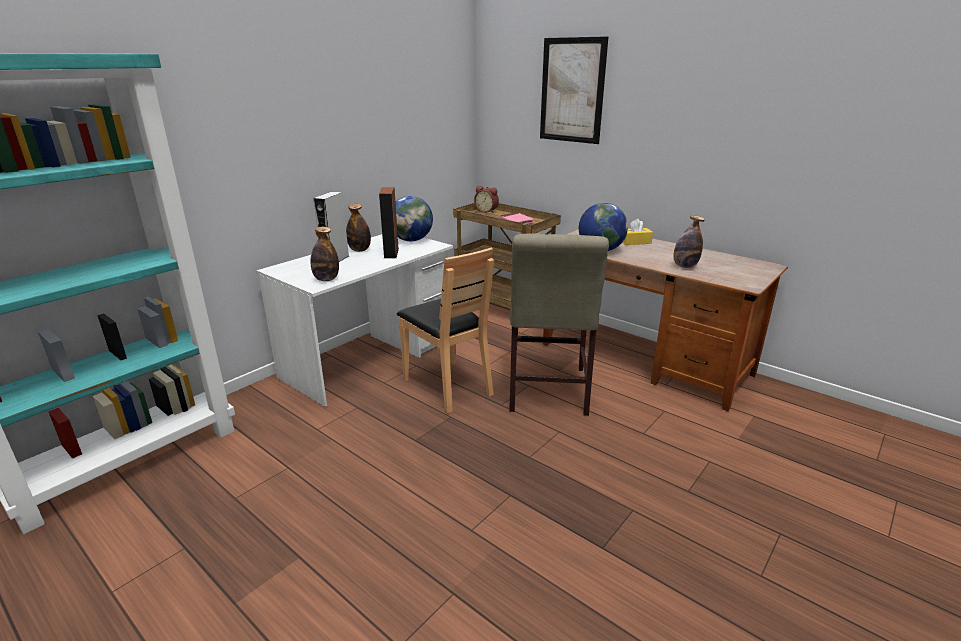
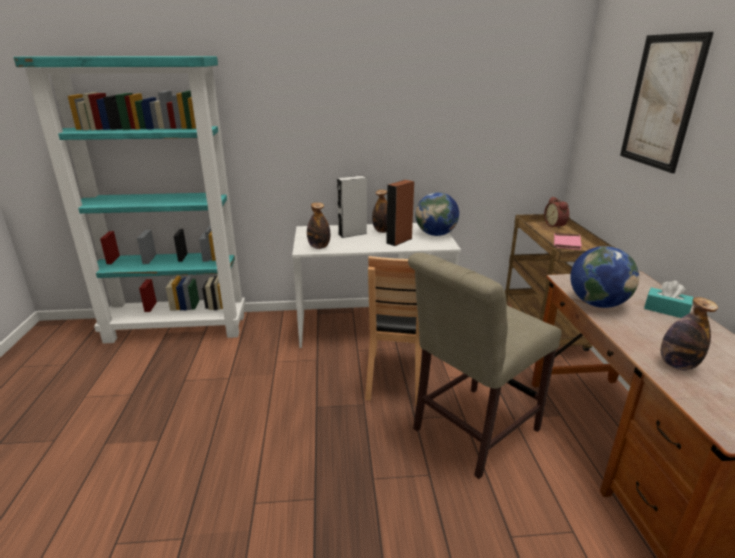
camera: 45 degrees right, 0 degrees up
(635, 242) = (666, 310): yellow tissue box -> turquoise tissue box

